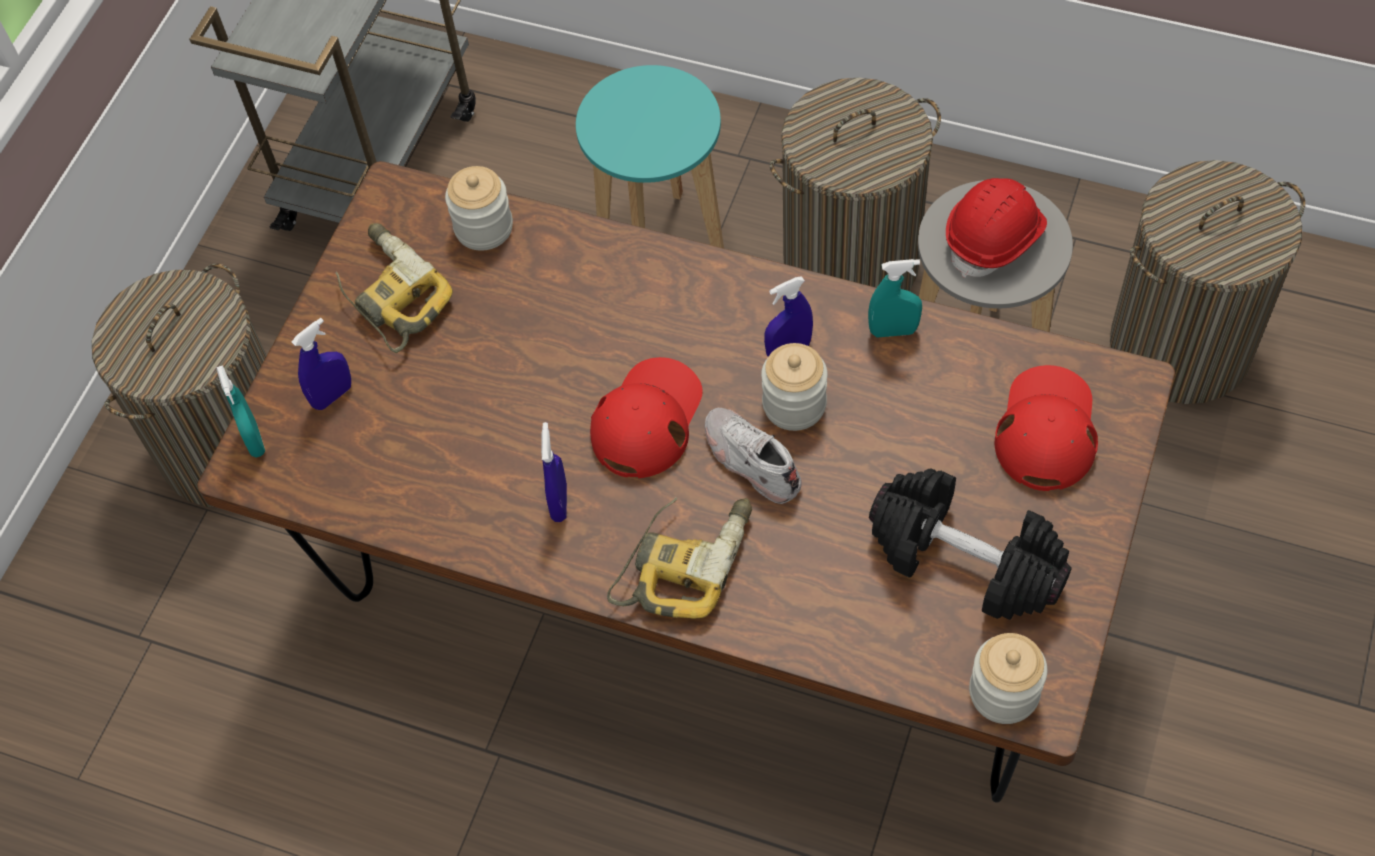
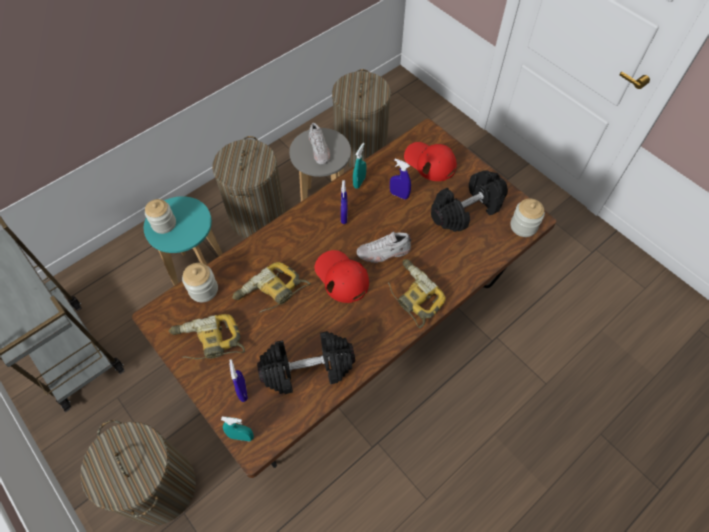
camera: 65 degrees left, 0 degrees up
(428, 467) = (308, 368): none -> black dumbbell
(541, 329) = (271, 293): none -> power drill
(559, 502) = (358, 326): blue spray bottle -> blue spray bottle (399, 195)
(794, 404) = (369, 227): jar -> jar (164, 224)
(995, 238) = (319, 150): red hard hat -> white shoe

